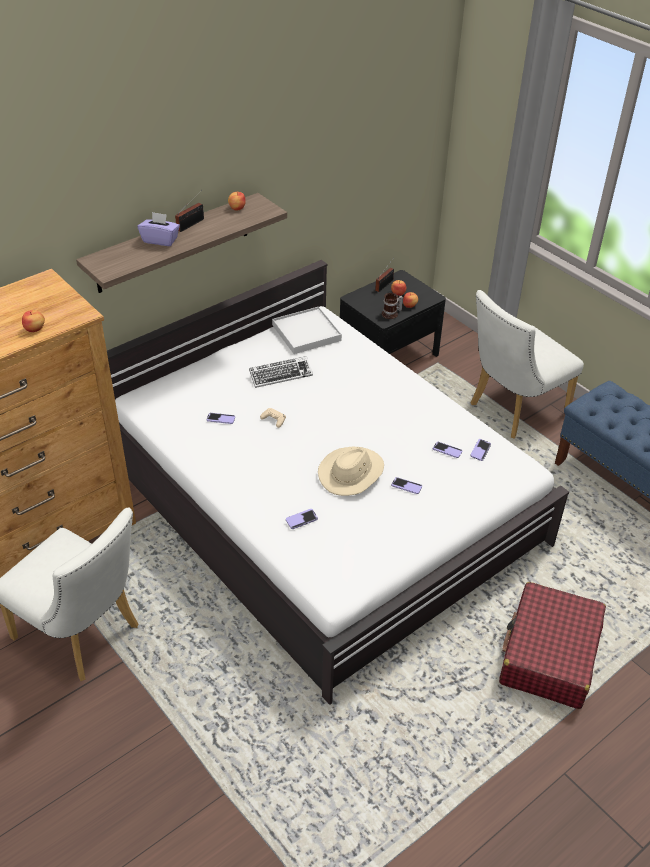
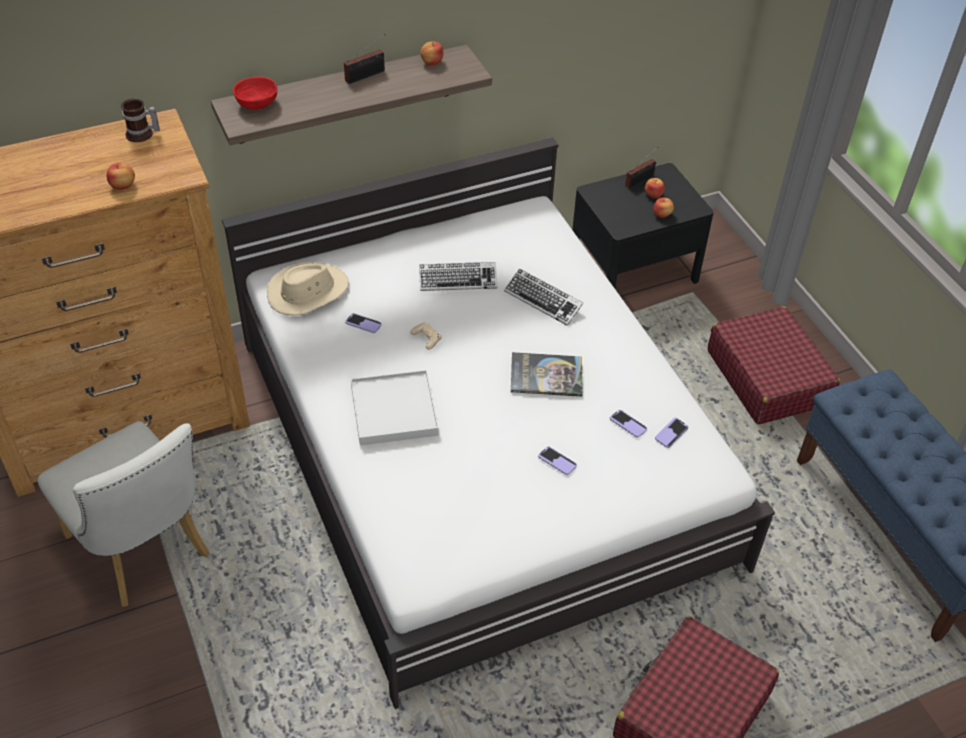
camera: 15 degrees right, 5 degrees up
(115, 256) = (257, 104): none -> red bowl
(160, 240) = (320, 91): purple tissue box -> none
(301, 519) = (410, 477): phone -> none
(306, 333) = (511, 229): white tray -> white tray (394, 410)
(350, 377) = (543, 300): none -> keyboard
(351, 473) = (494, 429): beige hat -> beige hat (308, 292)
(374, 428) = (546, 375): none -> book
(391, 314) = (634, 222): mug -> mug (142, 135)
(512, 410) = (767, 377): white chair -> red suitcase

